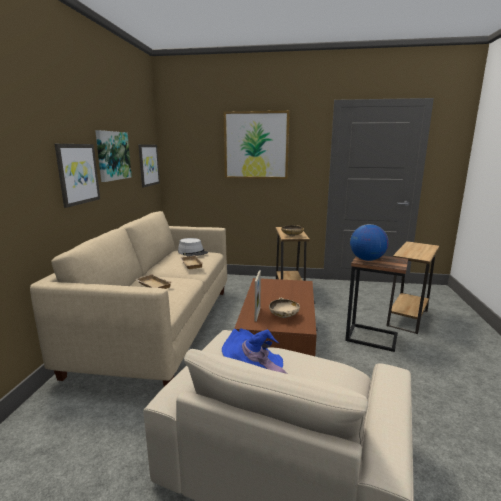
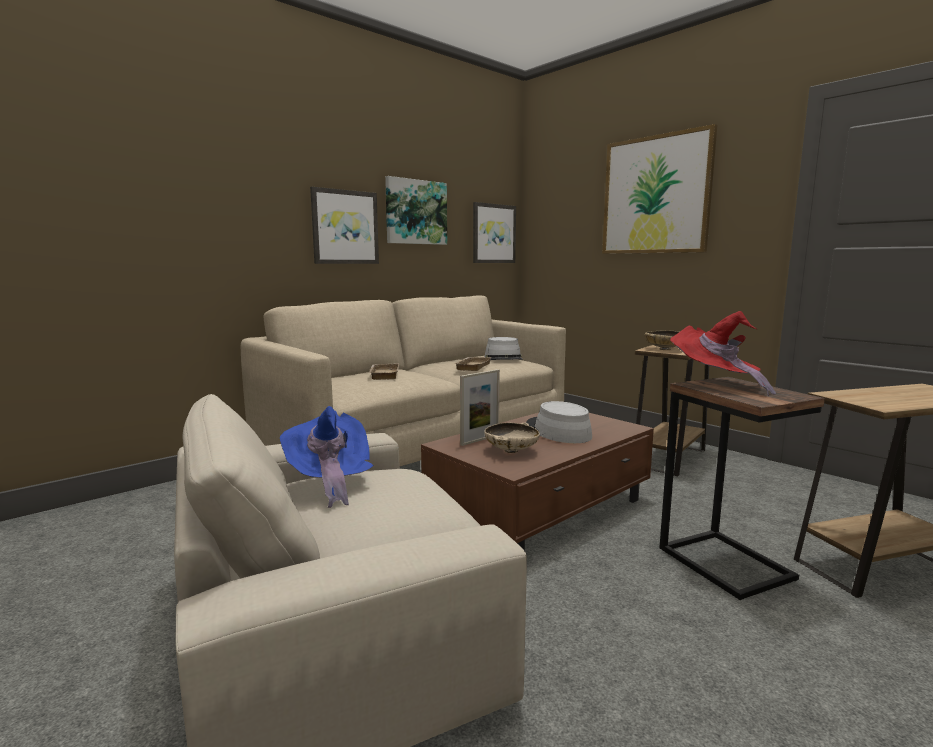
camera: 40 degrees right, 5 degrees down
(281, 296) = (557, 431): none -> grey hat
(367, 259) = (715, 385): globe -> red hat

